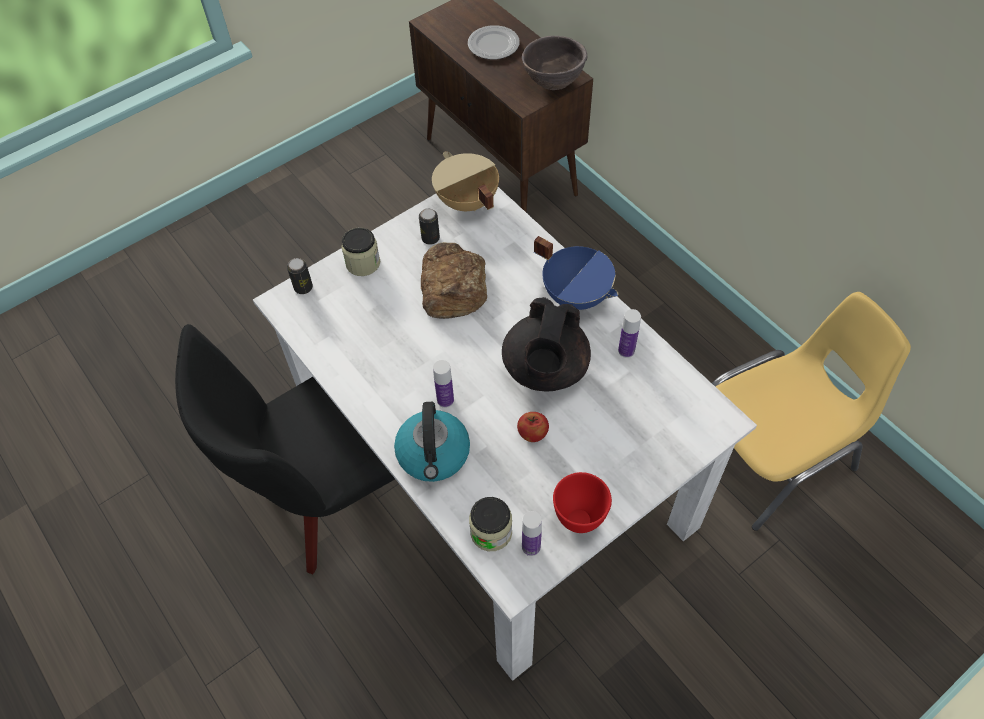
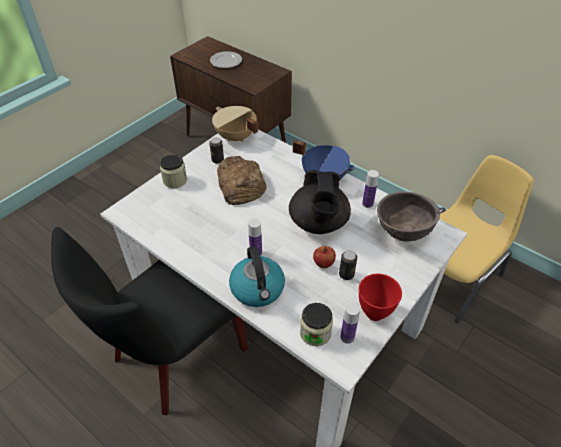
camera: 15 degrees left, 10 degrees down
(303, 287) = (136, 201): can -> can (346, 274)
(553, 83) = (268, 76): brown bowl -> brown bowl (402, 233)

